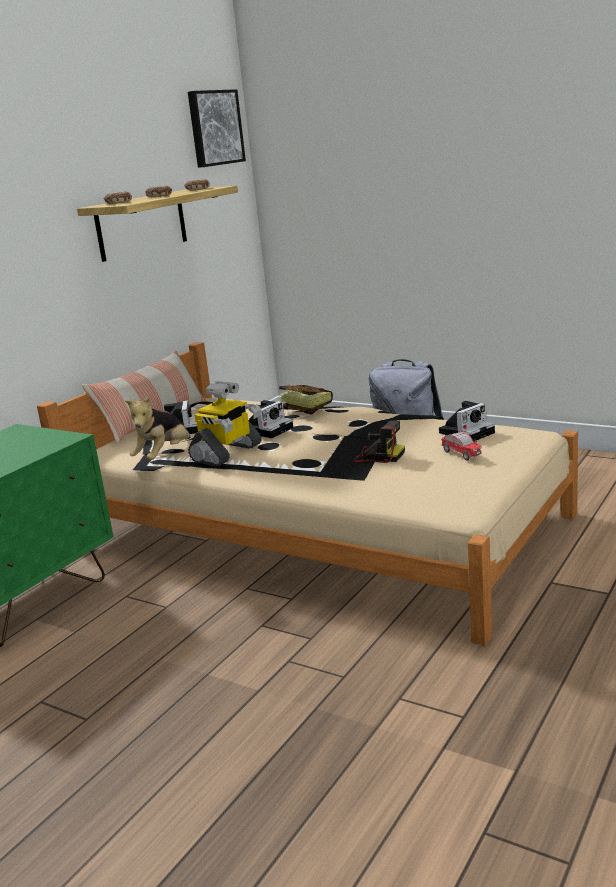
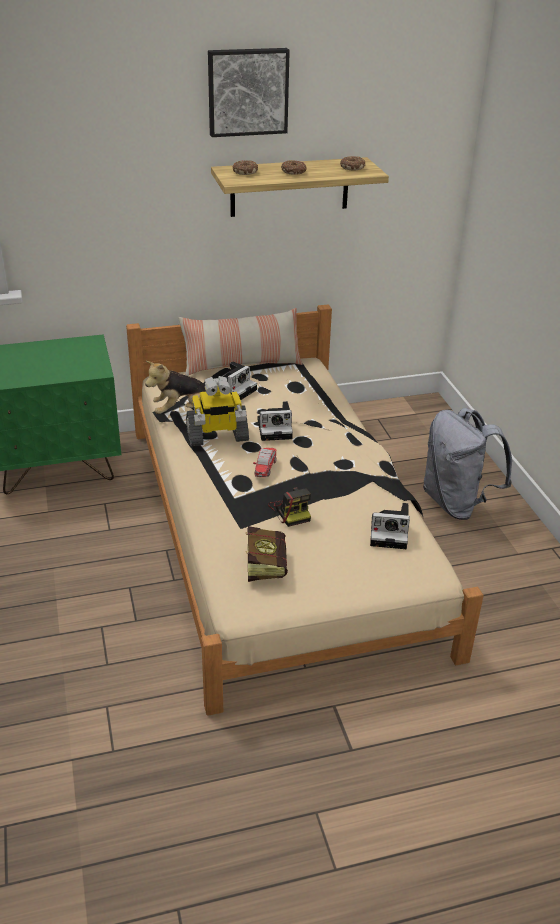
camera: 40 degrees right, 15 degrees up
(214, 128) = (423, 95): picture -> picture (247, 91)
(303, 410) = (333, 422): book -> book (265, 563)
(461, 454) = (341, 553): toy car -> toy car (265, 468)

